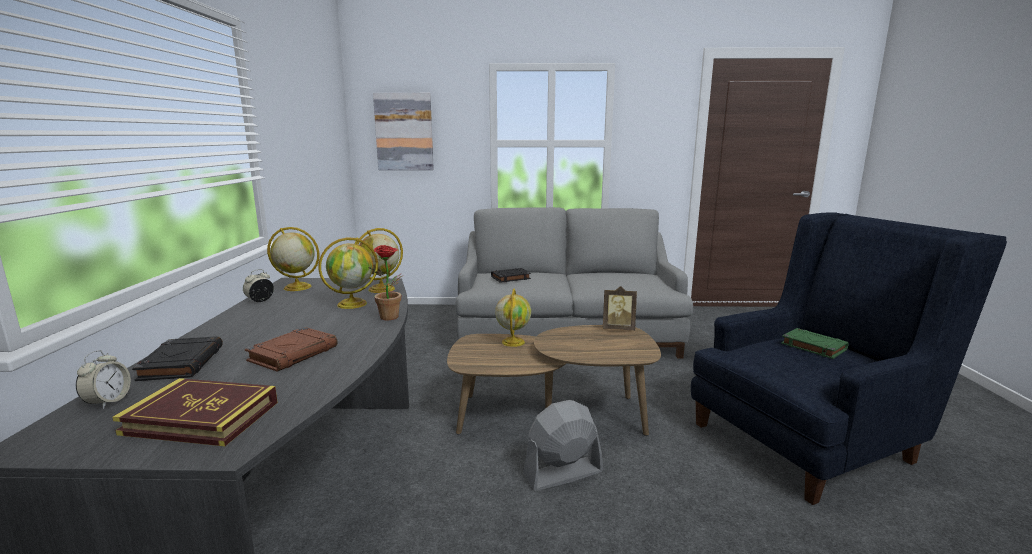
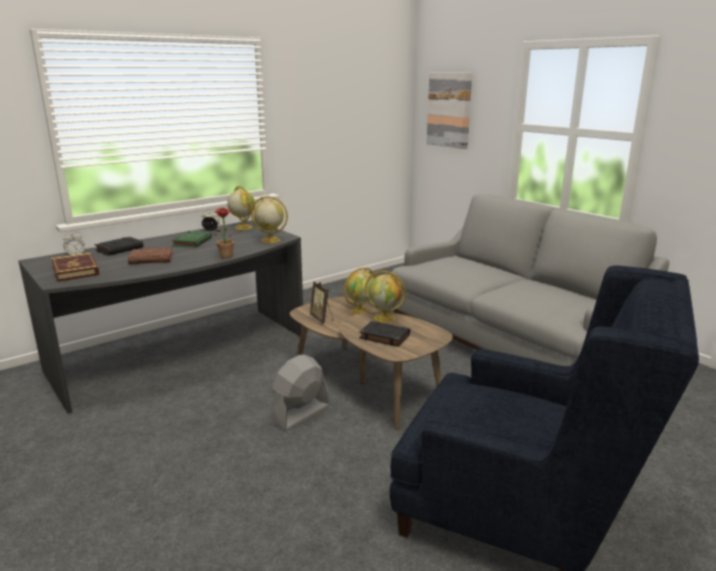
camera: 50 degrees right, 5 degrees up
(353, 304) = (235, 244): globe -> globe (385, 318)
(510, 278) = (451, 265): black book -> black book (384, 337)
(563, 473) = (301, 413): grey fan -> grey fan turned 75 degrees counterclockwise
(618, 328) = (435, 331): picture frame -> picture frame (322, 319)
(812, 346) = (526, 412): green book -> green book (192, 242)

